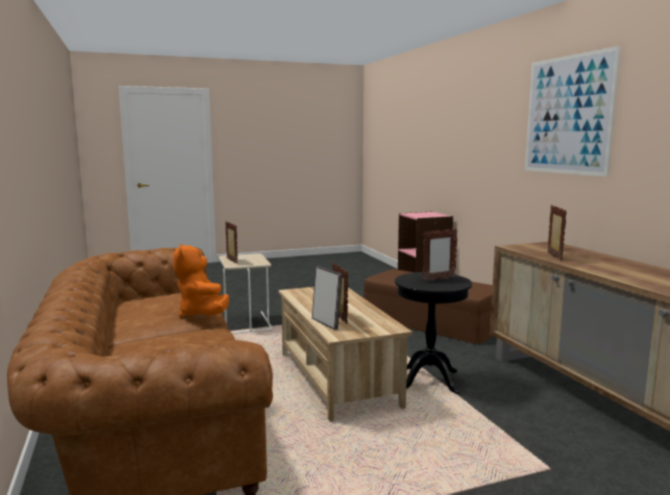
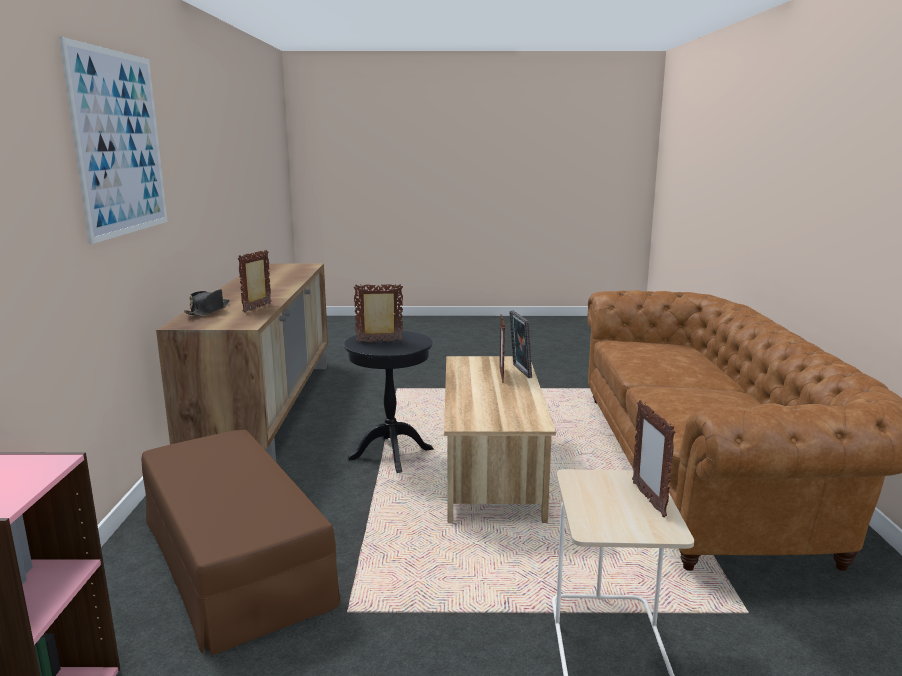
camera: 160 degrees left, 5 degrees up
(202, 314) = (658, 390): orange plush toy -> none
(577, 252) = (208, 311): none -> black hat

